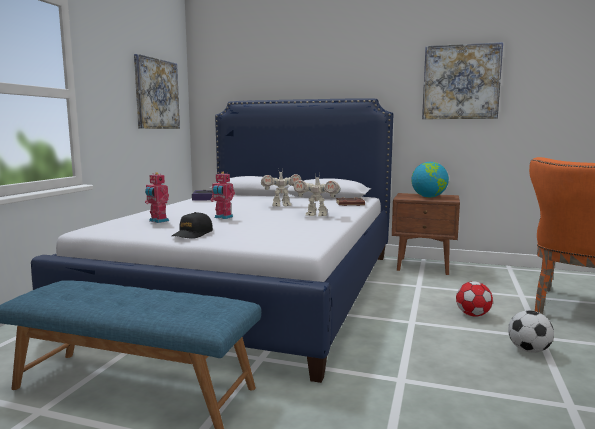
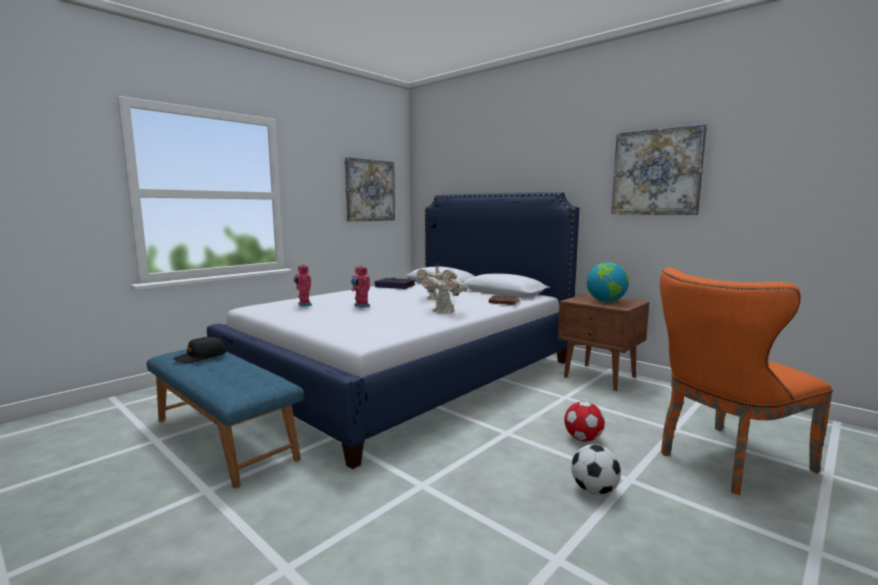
camera: 25 degrees right, 0 degrees up
(193, 234) = (306, 319): black cap -> black cap (200, 357)

